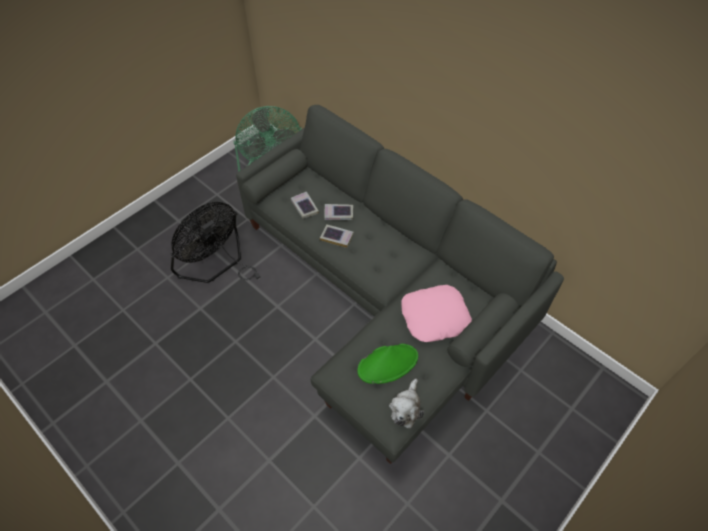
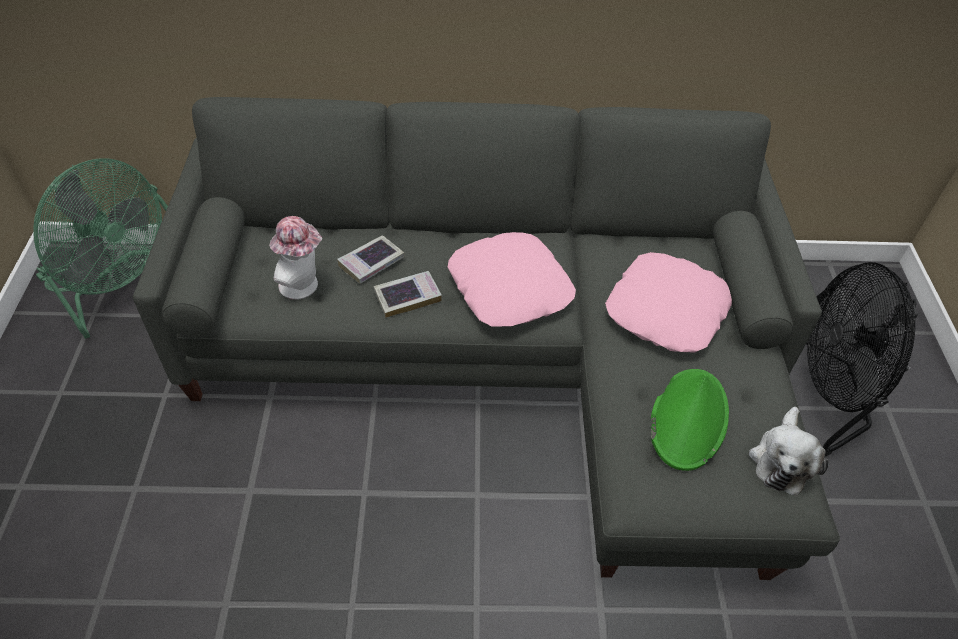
camera: 45 degrees left, 5 degrees down
(220, 264) = (187, 500): black fan -> black fan (836, 389)
(304, 207) = (303, 286): book -> hat
(380, 261) = (510, 288): none -> pink pillow
(406, 408) = (782, 459): plush toy -> plush toy turned 45 degrees clockwise

